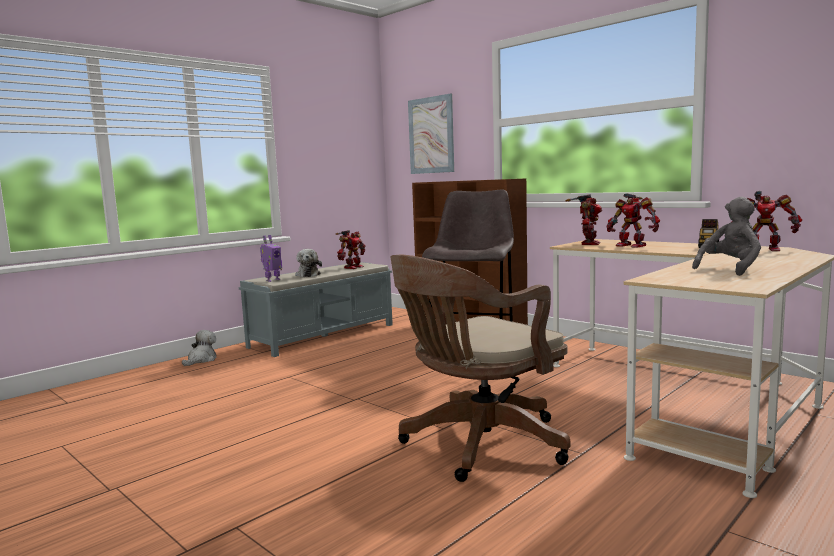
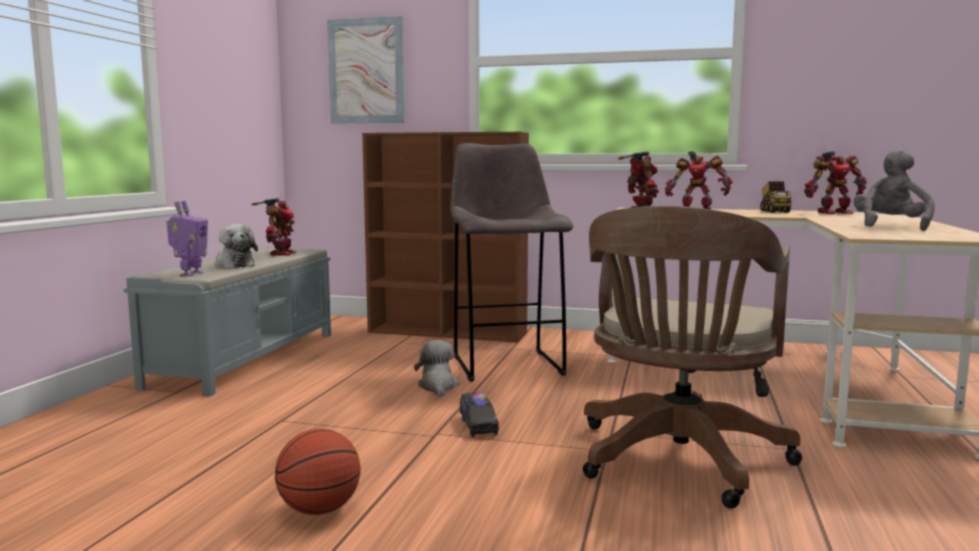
camera: 30 degrees left, 0 degrees up
(201, 360) = (76, 417): plush toy -> plush toy (438, 387)
(237, 430) = (319, 510): none -> basketball
(389, 398) = (478, 425): none -> toy truck

